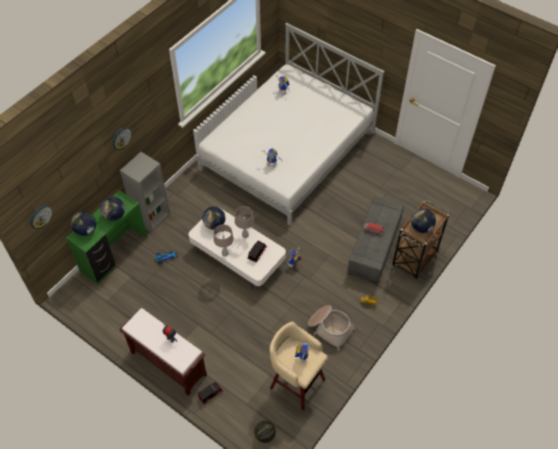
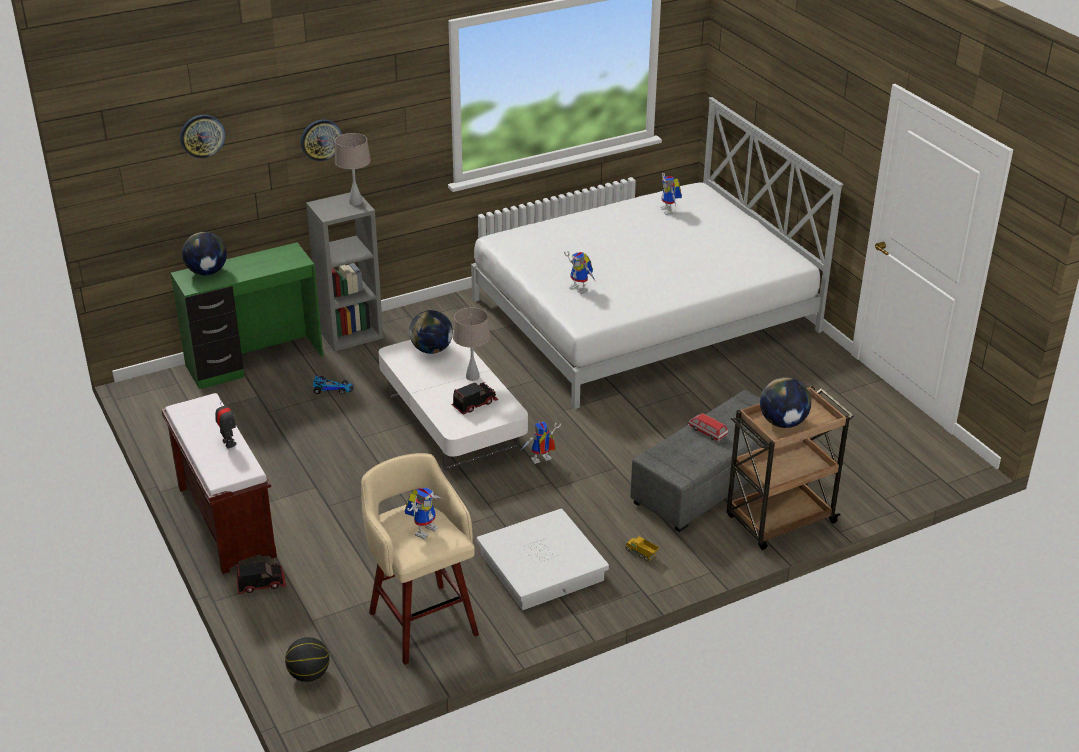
camera: 25 degrees right, 20 degrees down
(40, 216) = (131, 198): wall clock -> wall clock (202, 136)
(114, 215) = (264, 268): globe -> none
(225, 253) = (419, 389): beige table lamp -> beige table lamp (355, 202)
(330, 328) = (542, 567): basket -> white storage box

